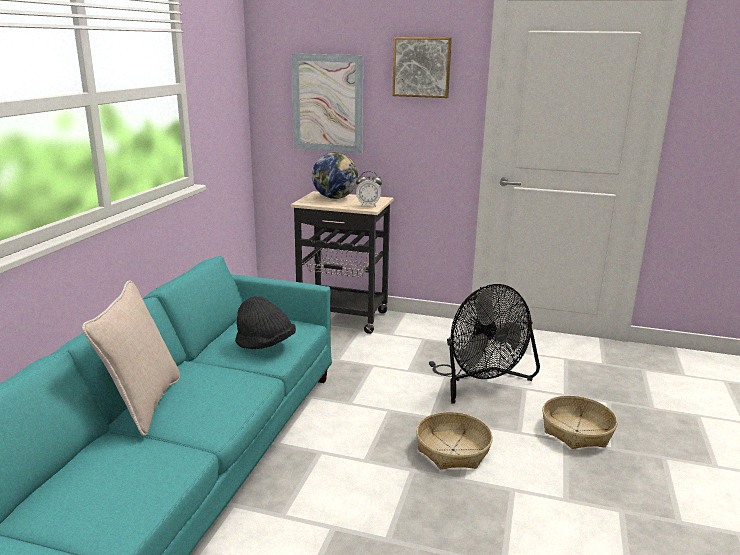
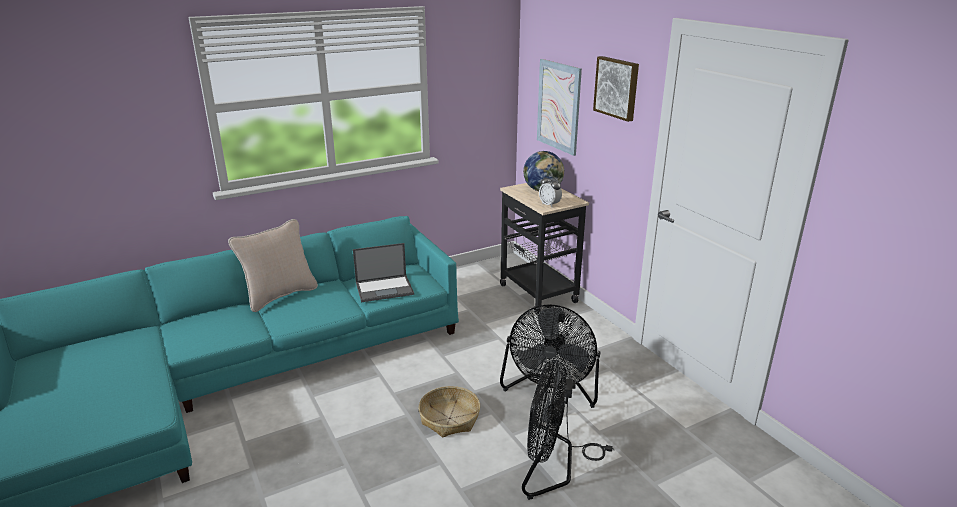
camera: 45 degrees right, 5 degrees up
(265, 345) = (385, 288): black hat -> laptop
(577, 431) = (554, 459): basket -> black fan

